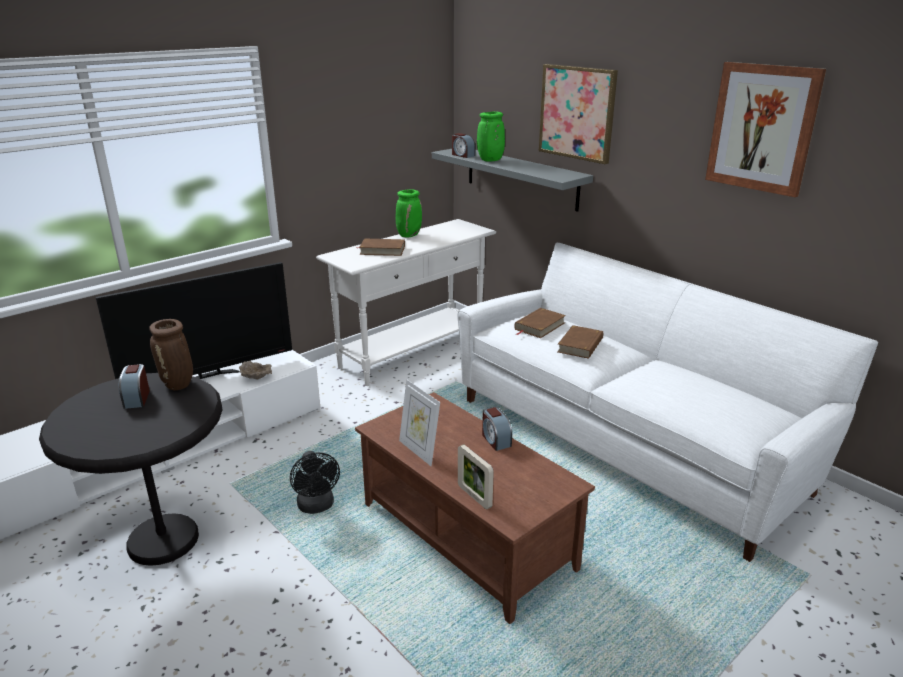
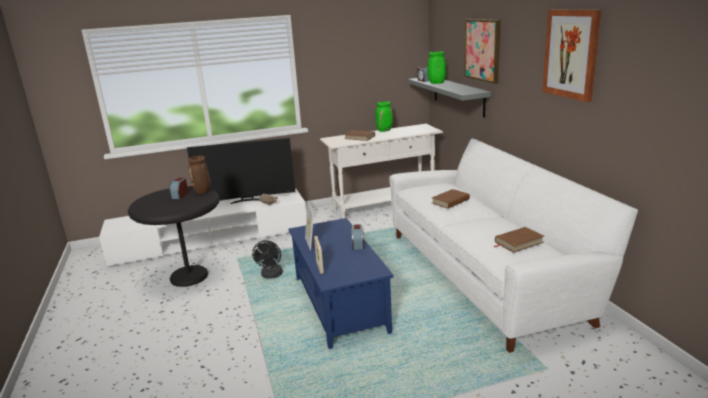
camera: 25 degrees right, 5 degrees down
(468, 535) = (341, 303): brown coffee table -> blue coffee table
(539, 326) = (435, 189): brown book -> brown book (518, 242)

